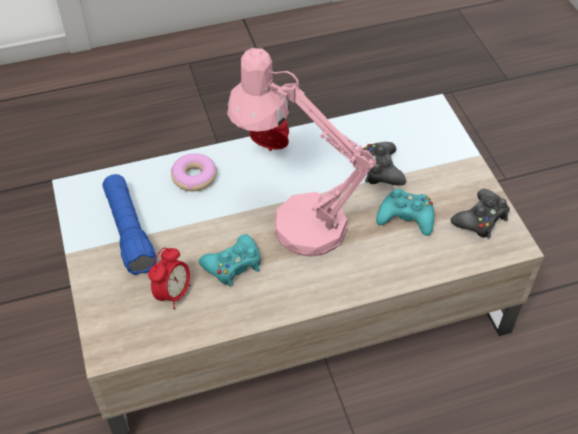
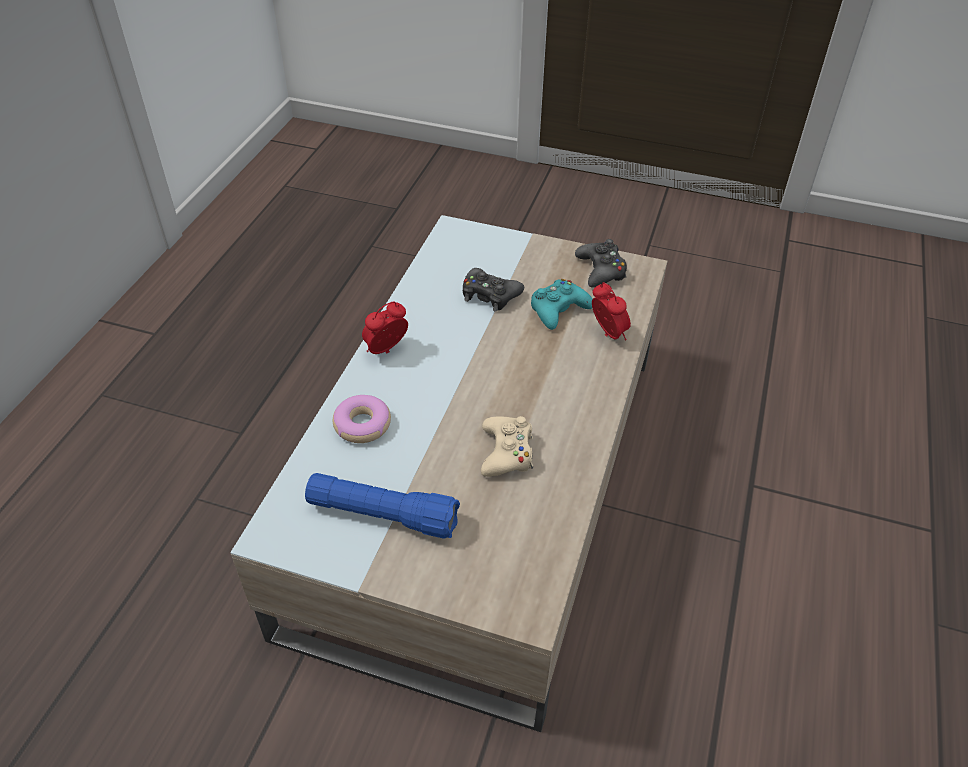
camera: 55 degrees left, 5 degrees down
(173, 293) = (501, 518): alarm clock -> alarm clock (607, 334)
(233, 265) = (507, 453): turquoise game controller -> beige game controller
(295, 221) = (494, 381): pink table lamp -> none

